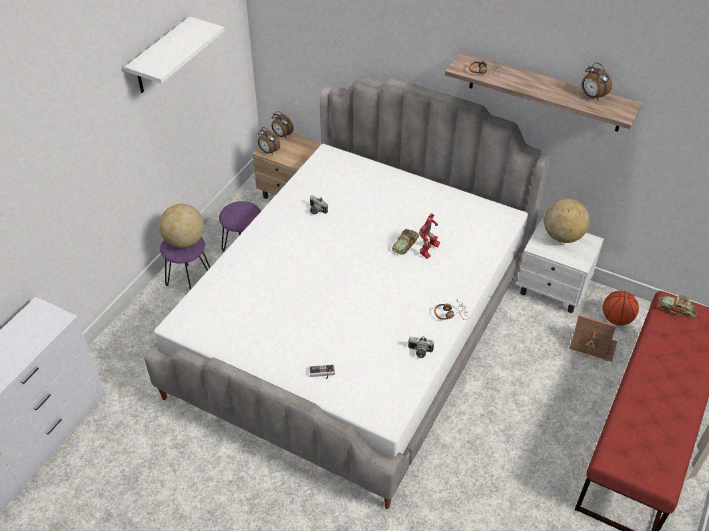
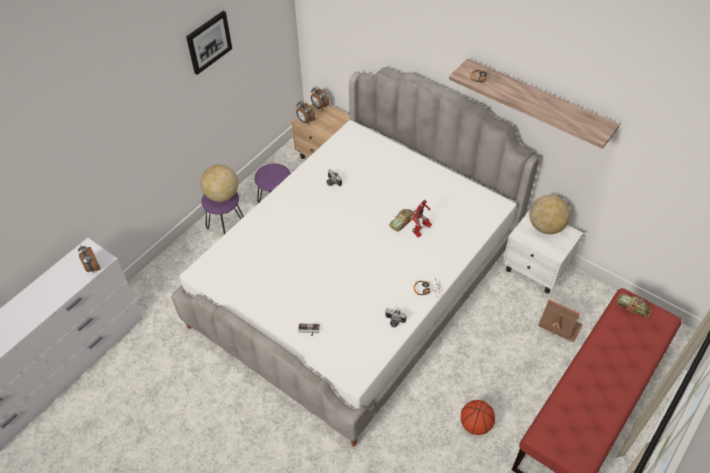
camera: 10 degrees right, 5 degrees up
(161, 57) = (208, 42): white shelf -> picture
(592, 96) = (575, 113): alarm clock -> alarm clock (92, 268)
(616, 319) = (586, 303): basketball -> basketball (475, 424)

